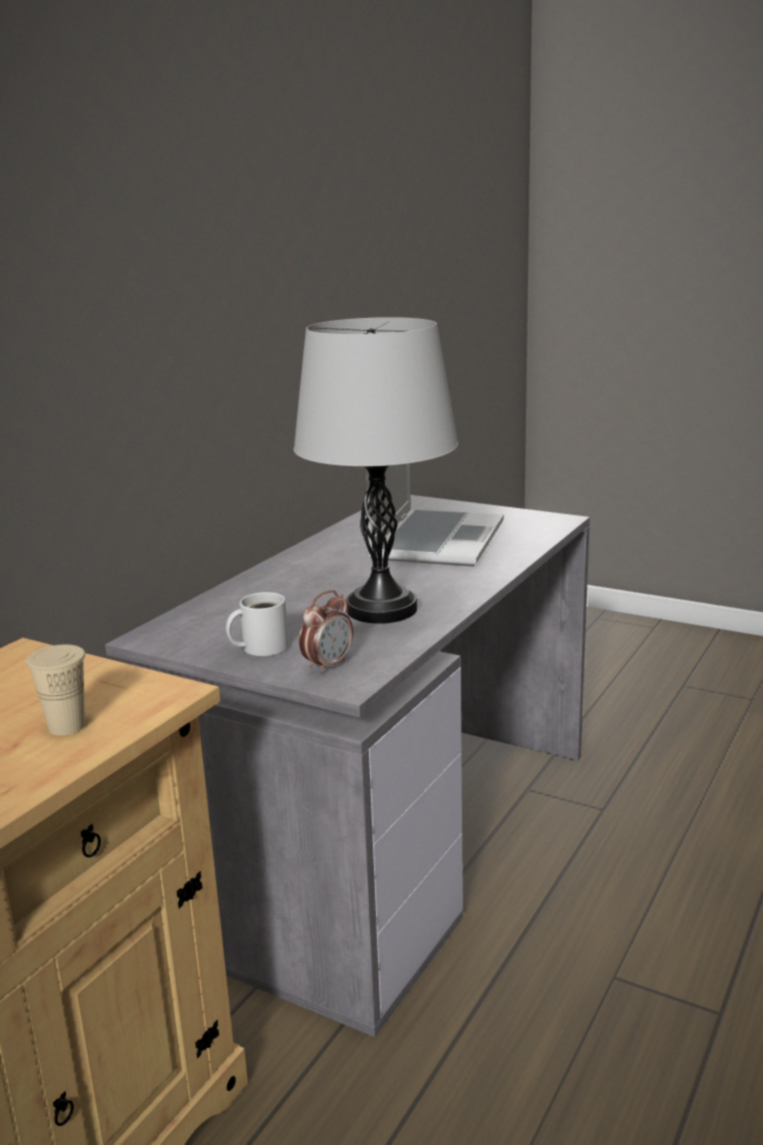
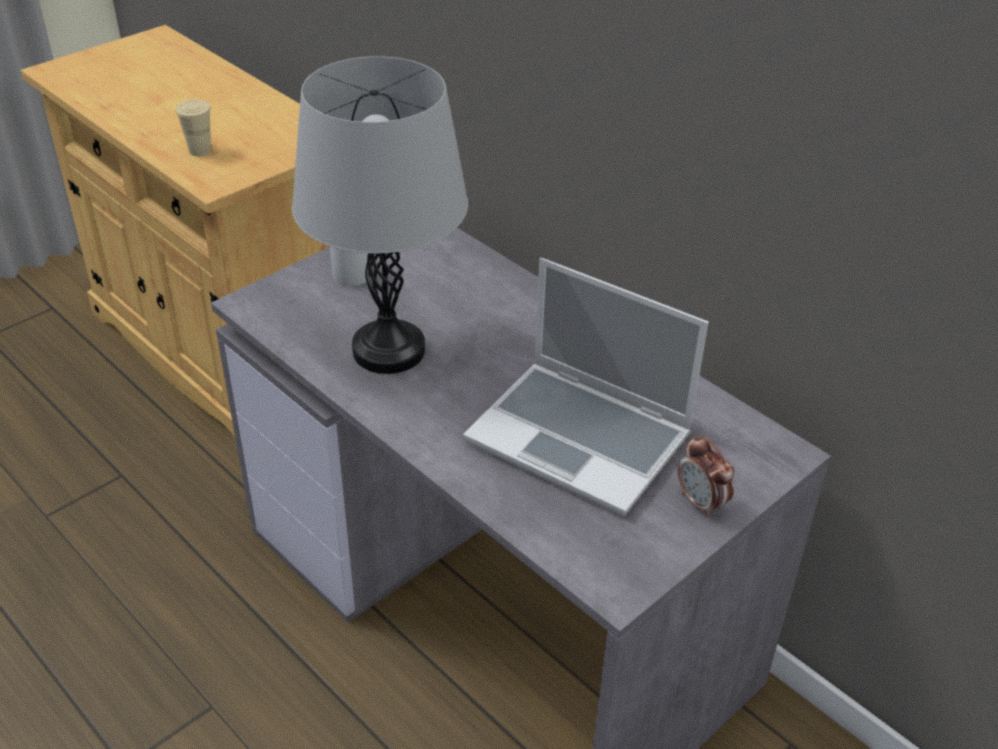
camera: 105 degrees right, 20 degrees up
(328, 665) = (290, 299): alarm clock -> alarm clock (701, 503)

